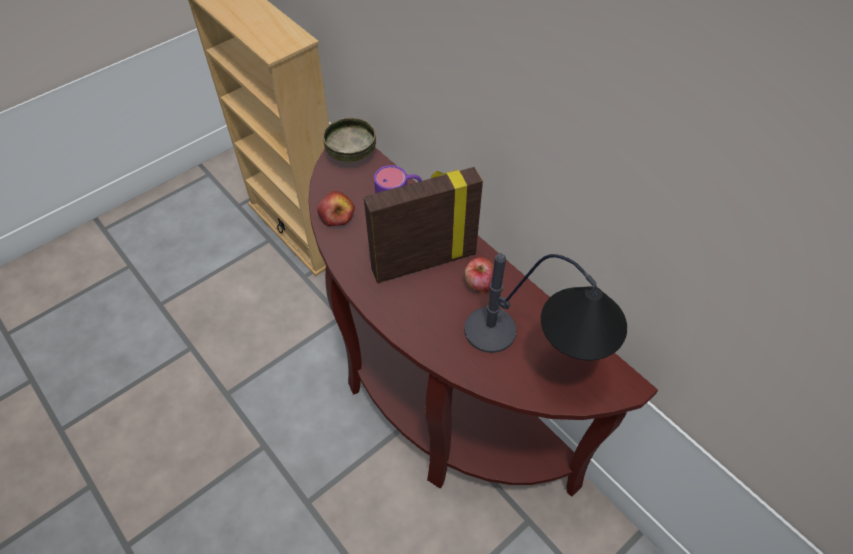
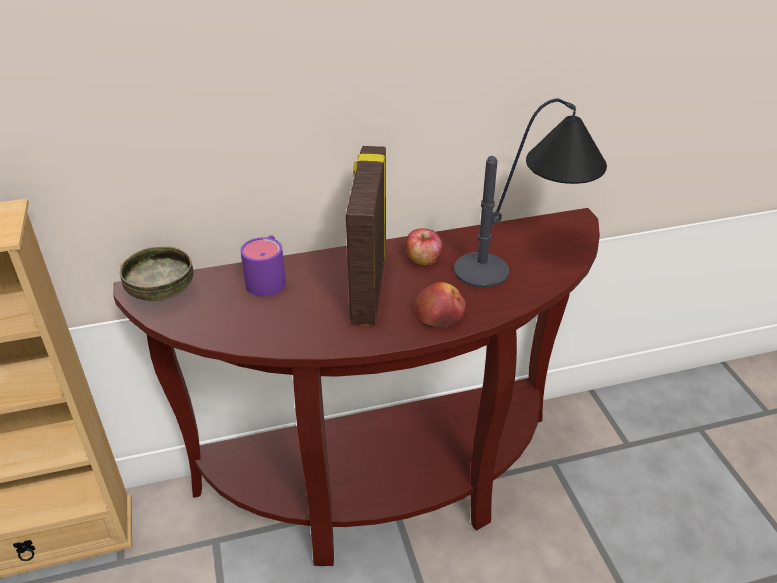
camera: 65 degrees left, 15 degrees down
(336, 215) = (248, 330): apple -> apple (440, 314)

